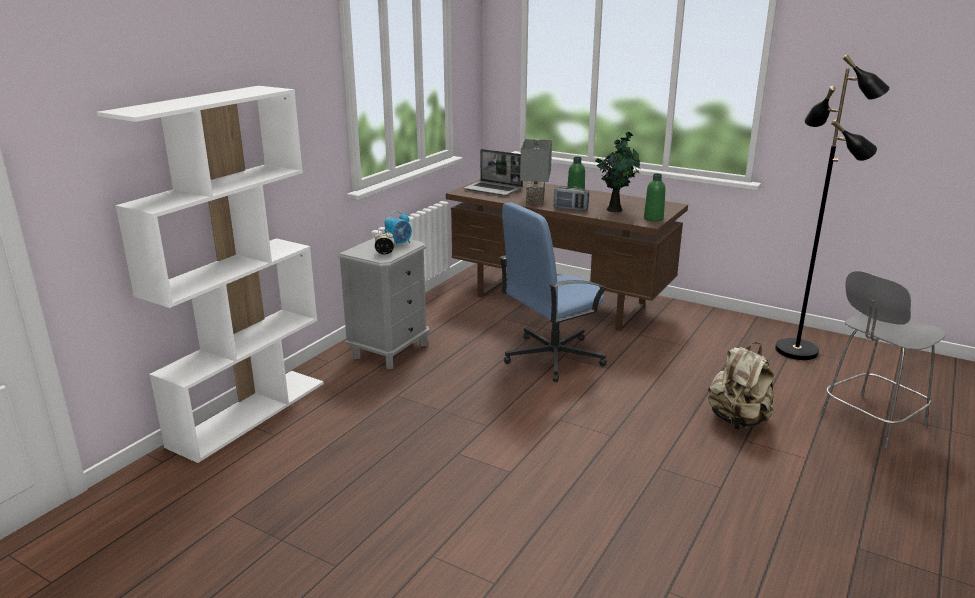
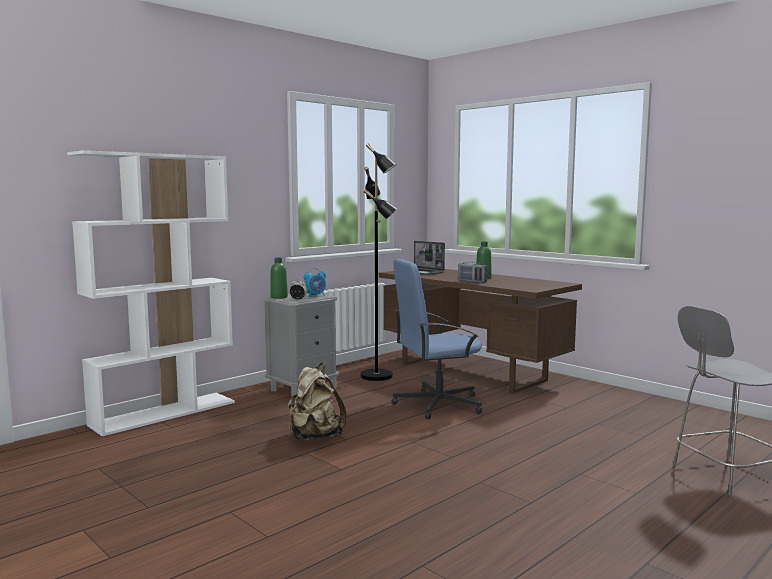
camera: 15 degrees right, 15 degrees down
(536, 201) = (448, 278): grey table lamp -> none
(615, 209) = (511, 283): potted plant -> none
(653, 219) = (539, 288): green bottle -> green bottle (279, 297)
(738, 420) = (583, 460): beige backpack -> beige backpack (314, 437)
(797, 350) = (681, 420): black floor lamp -> black floor lamp (377, 376)

